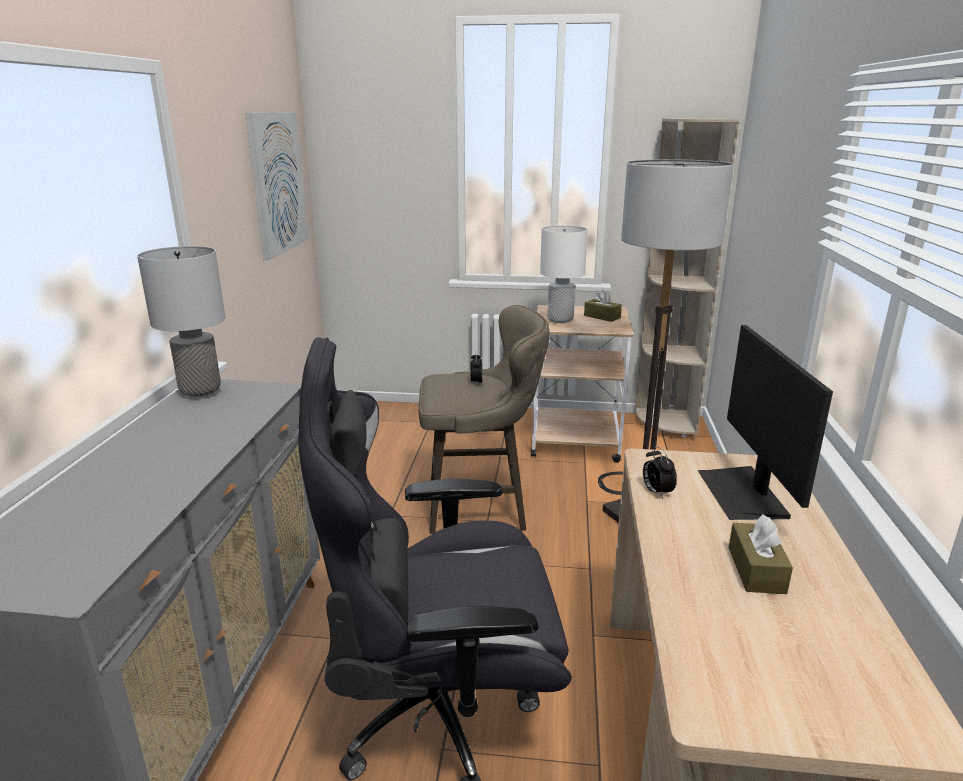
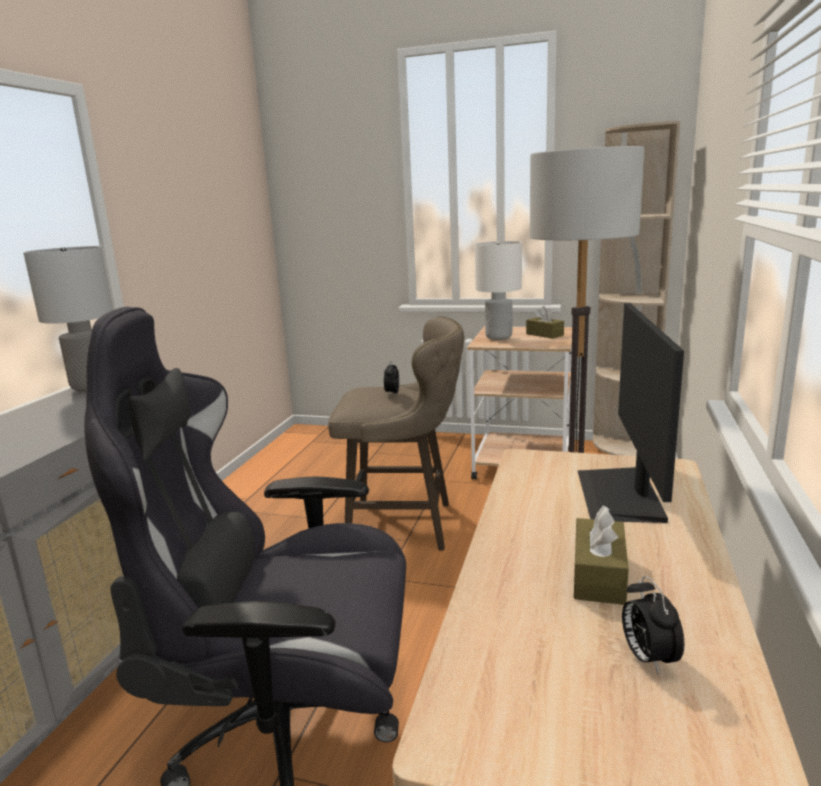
camera: 10 degrees right, 5 degrees down
(278, 183) = (229, 212): picture -> none
(656, 492) = (518, 490): alarm clock -> alarm clock (648, 658)

